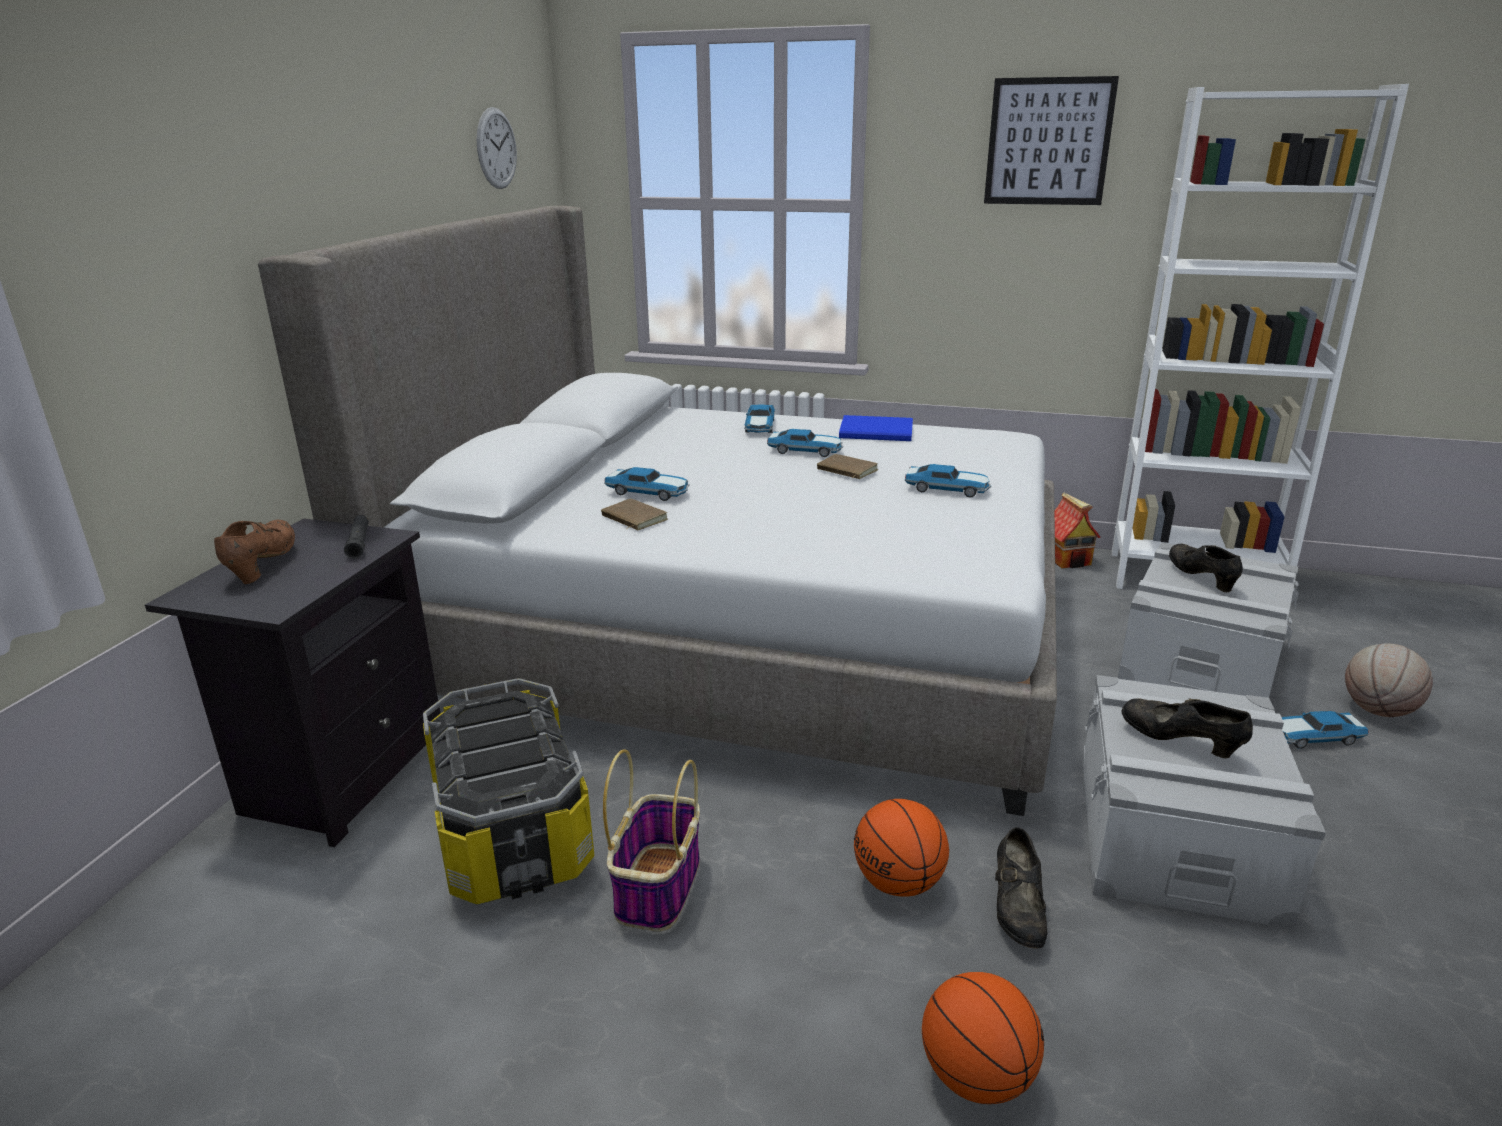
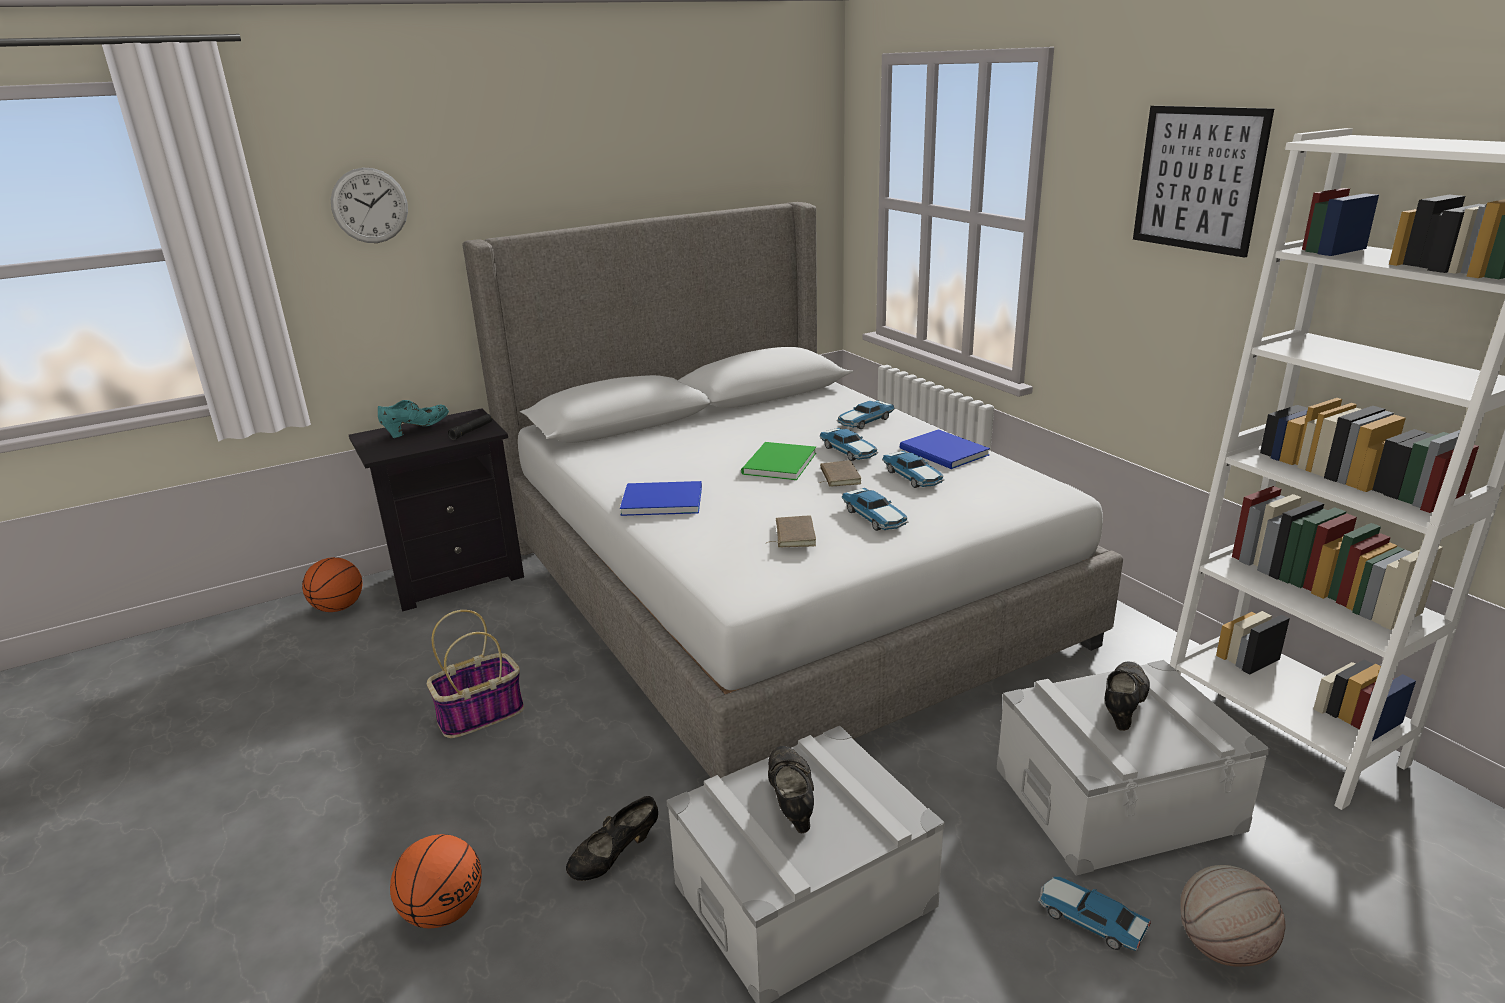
camera: 45 degrees right, 0 degrees up
(263, 565) = (417, 430): brown shoe -> turquoise shoe
(496, 148) = (748, 155): wall clock -> wall clock (369, 205)
(510, 832) = (470, 646): storage box -> none
(632, 519) = (634, 465): brown book -> brown book (793, 535)
(649, 492) = (680, 450): toy car -> toy car (913, 477)
(742, 537) = (660, 500): none -> blue book
(773, 476) = (777, 464): none -> green book
(899, 883) = (585, 795): basketball -> basketball (338, 608)
(1067, 559) = (1163, 652): toy house -> none

